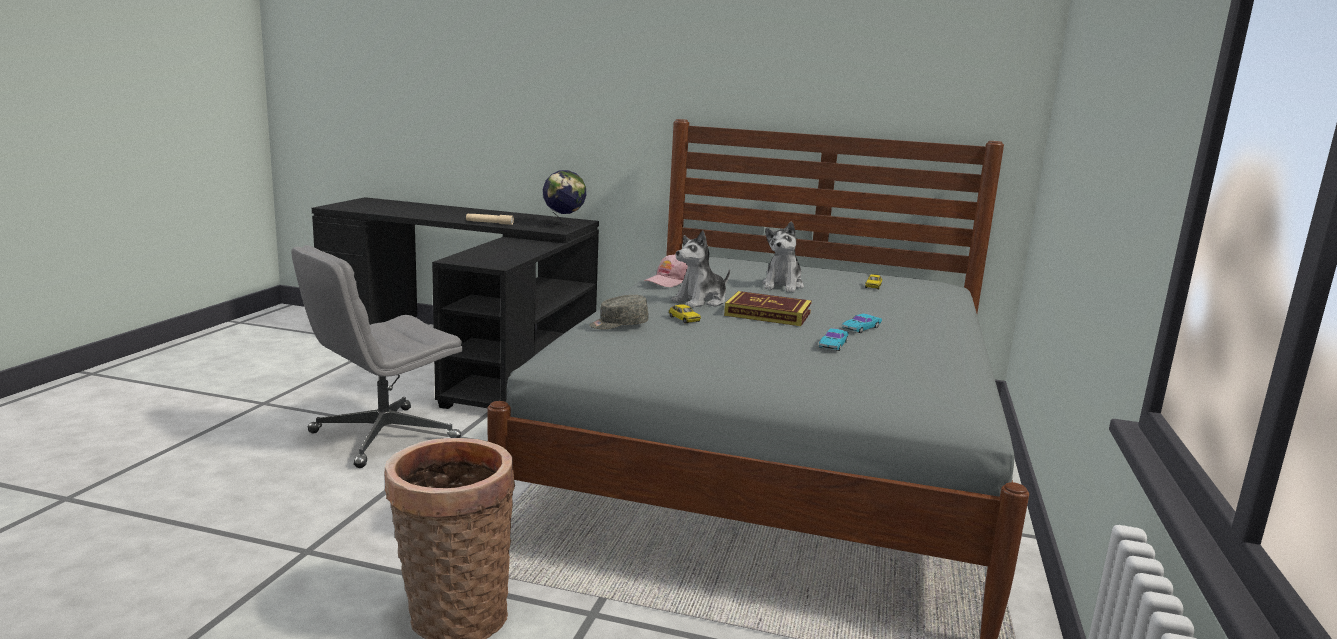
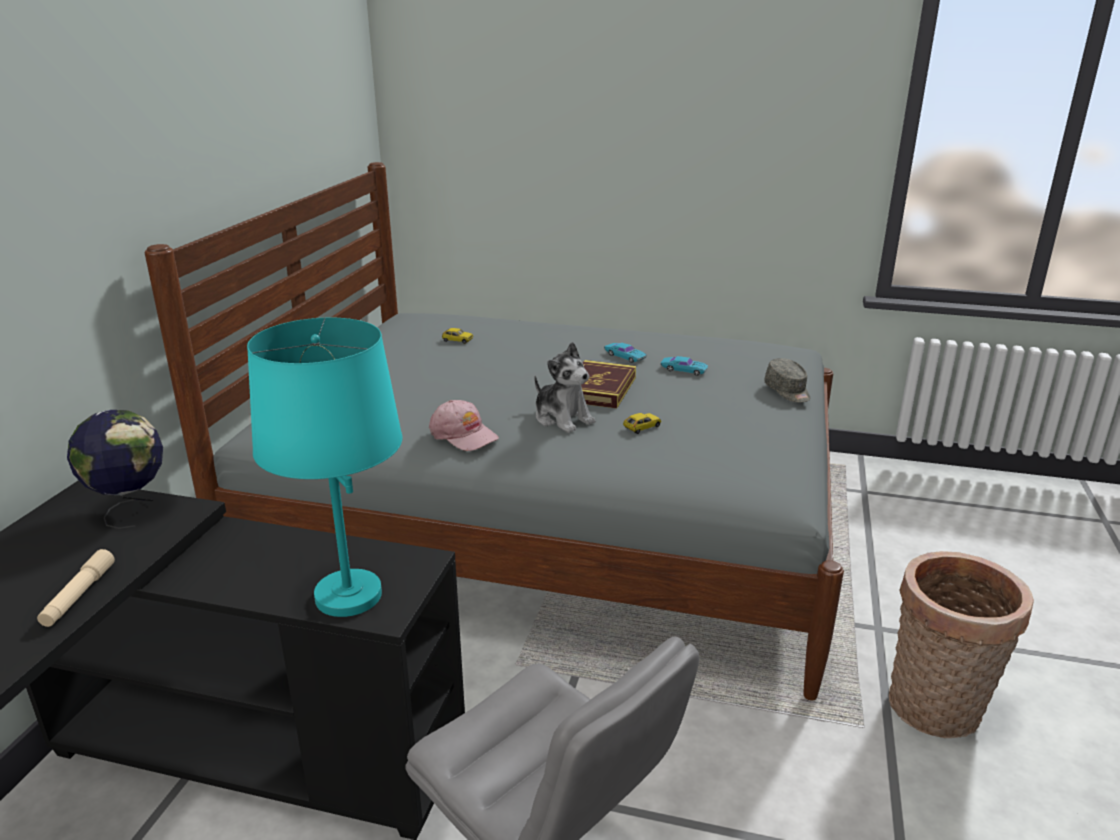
camera: 90 degrees left, 10 degrees up
(473, 256) = (347, 596): none -> turquoise table lamp
(618, 325) = (683, 460): grey cap -> grey cap (788, 391)
(782, 286) = (472, 378): plush toy -> none

